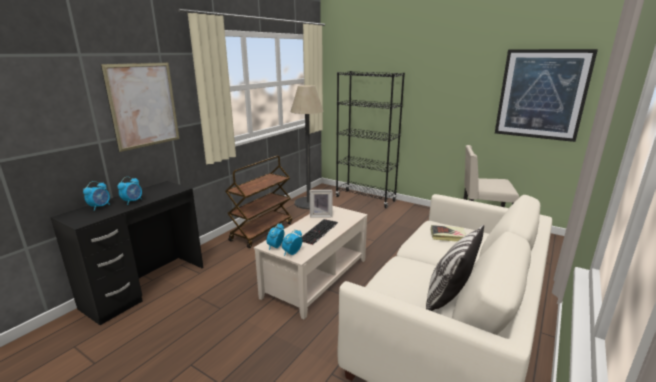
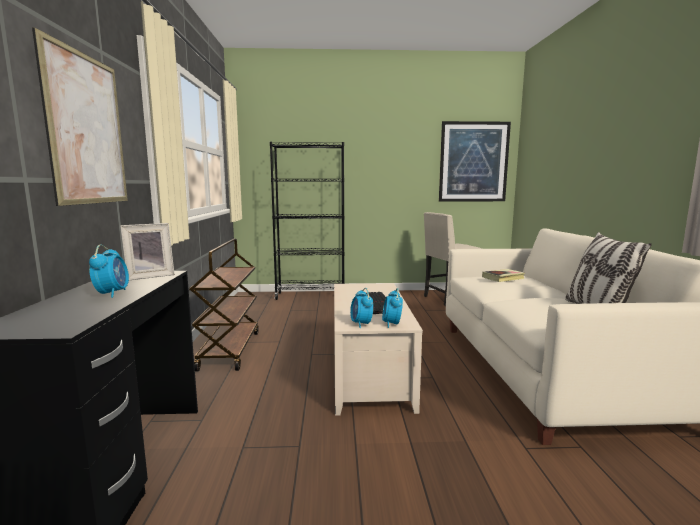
camera: 35 degrees left, 10 degrees down
(100, 207) = (52, 308): alarm clock -> none
(308, 203) = (250, 311): floor lamp -> none
(321, 215) = (350, 292): picture frame -> picture frame (149, 276)

